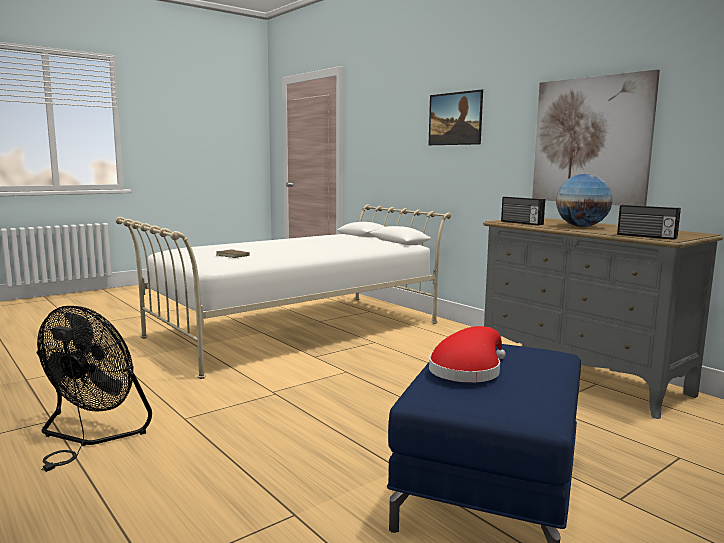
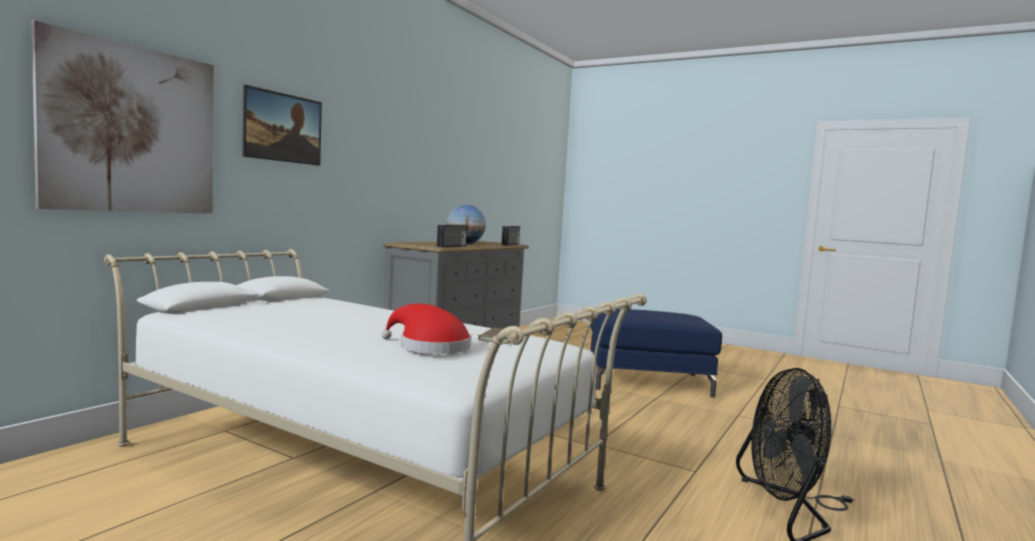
camera: 110 degrees left, 5 degrees down
(467, 370) = (667, 316): red hat -> red hat (429, 347)
(590, 141) = (411, 175): picture -> picture (132, 129)

